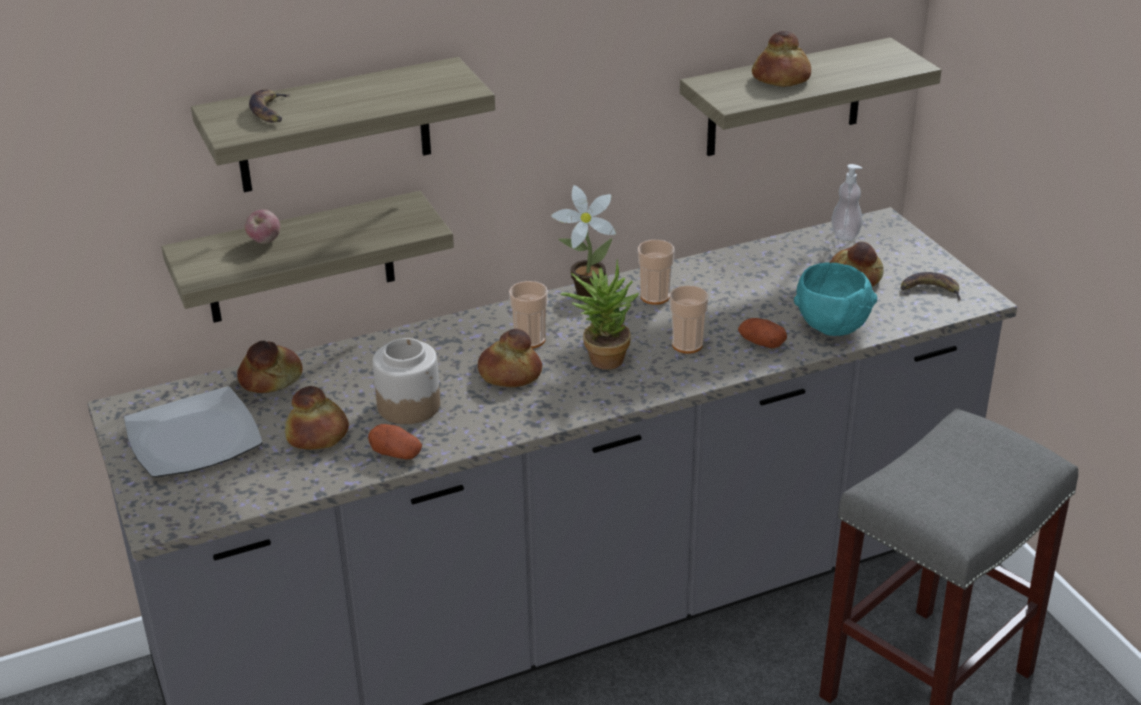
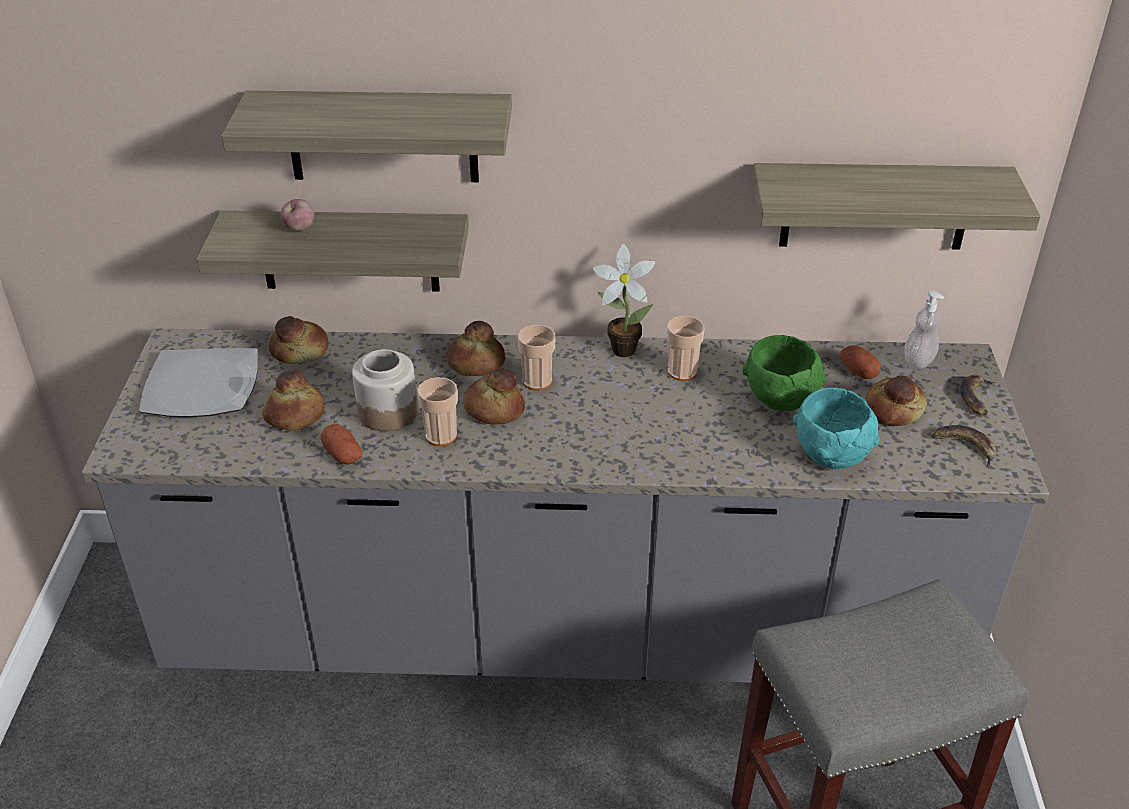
camera: 25 degrees right, 5 degrees up
(270, 111) = (300, 110): banana -> banana (976, 398)
(601, 357) = (587, 418): potted plant -> none
(687, 345) = (675, 430): cup -> cup (441, 436)
(755, 295) = (779, 399): none -> green bowl
(761, 343) = (747, 451): potato -> potato (858, 371)
(781, 78) = (855, 185): bread -> bread (475, 363)

